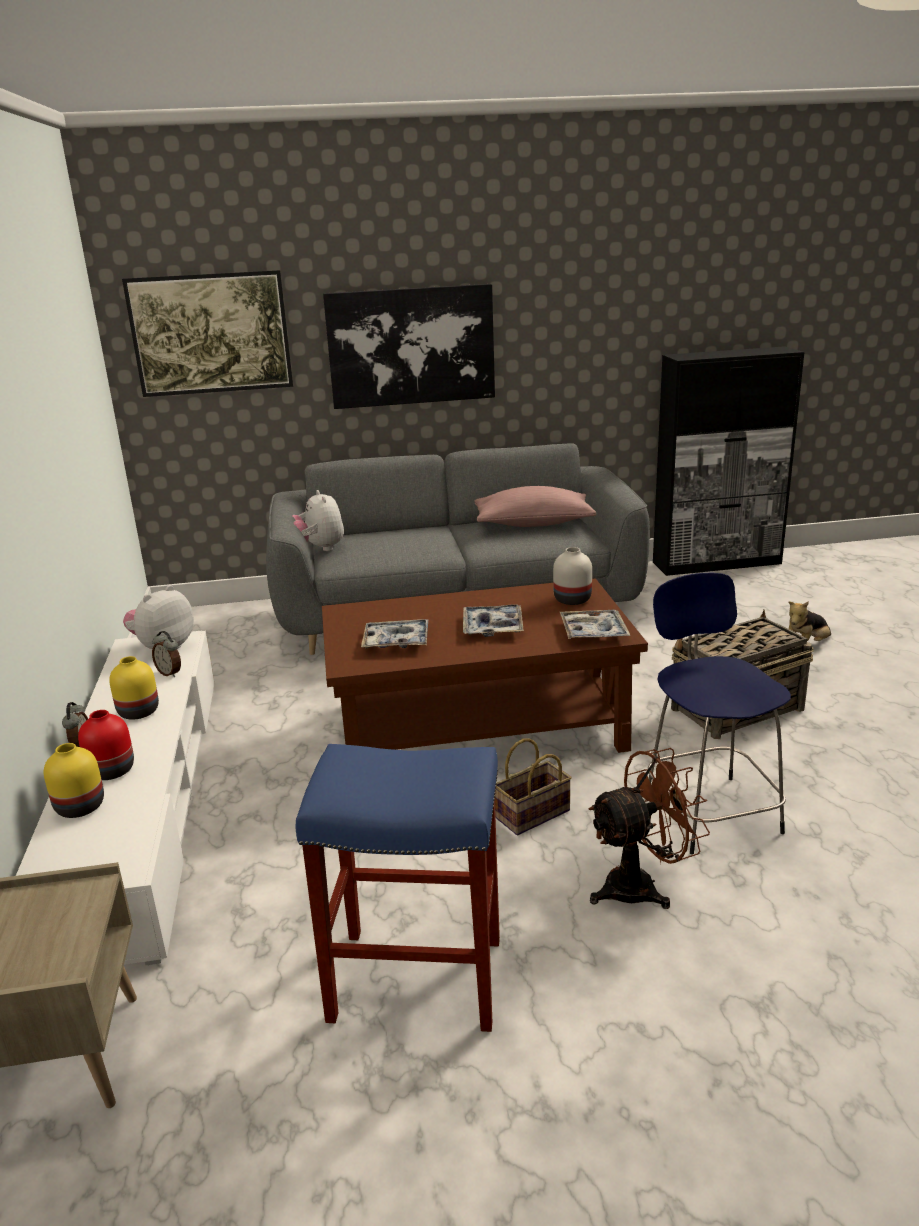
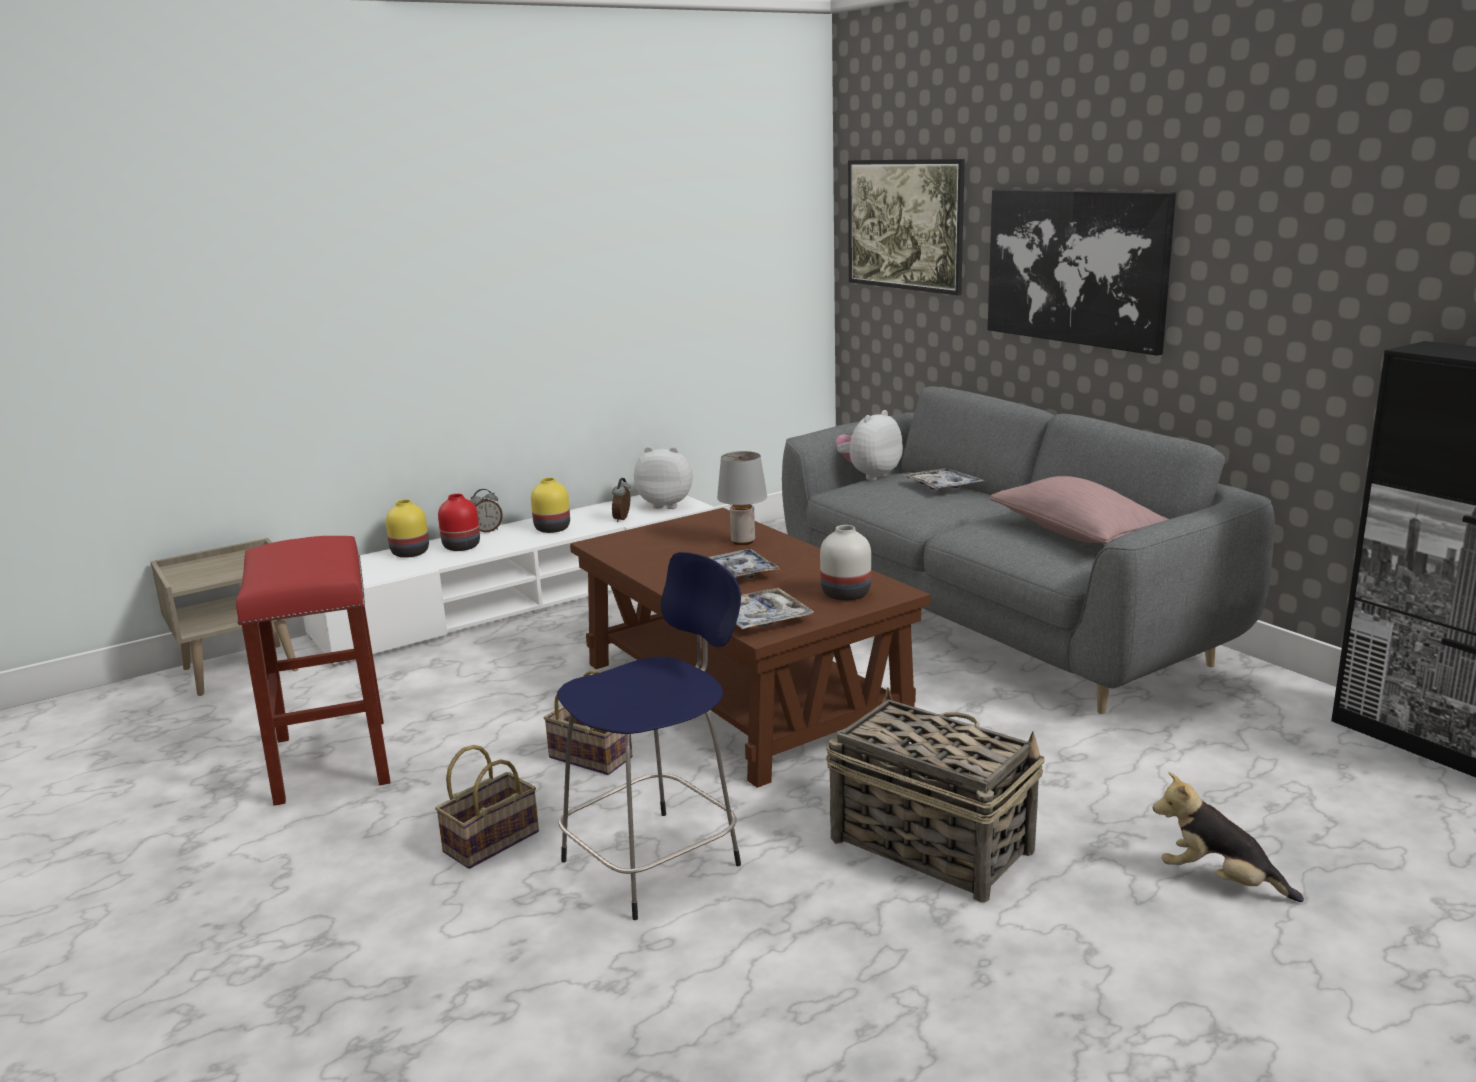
camera: 65 degrees right, 5 degrees down
(396, 641) = (664, 548): tray -> tray (943, 486)
(419, 978) = (333, 761): blue stool -> red stool
(421, 611) = (743, 541): none -> grey table lamp
(641, 886) = (492, 840): brown fan -> basket

